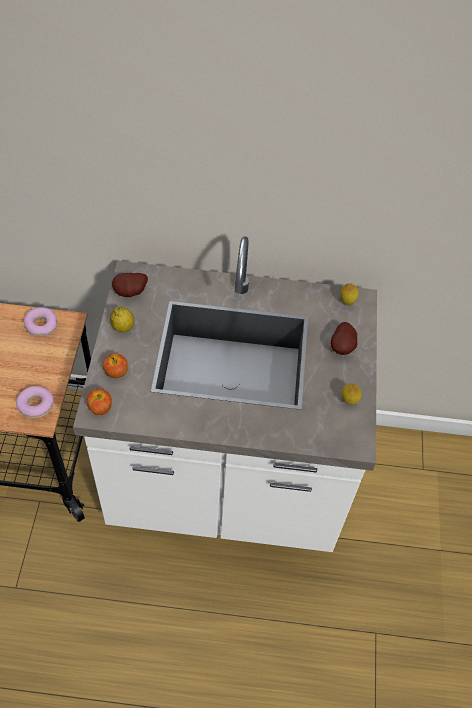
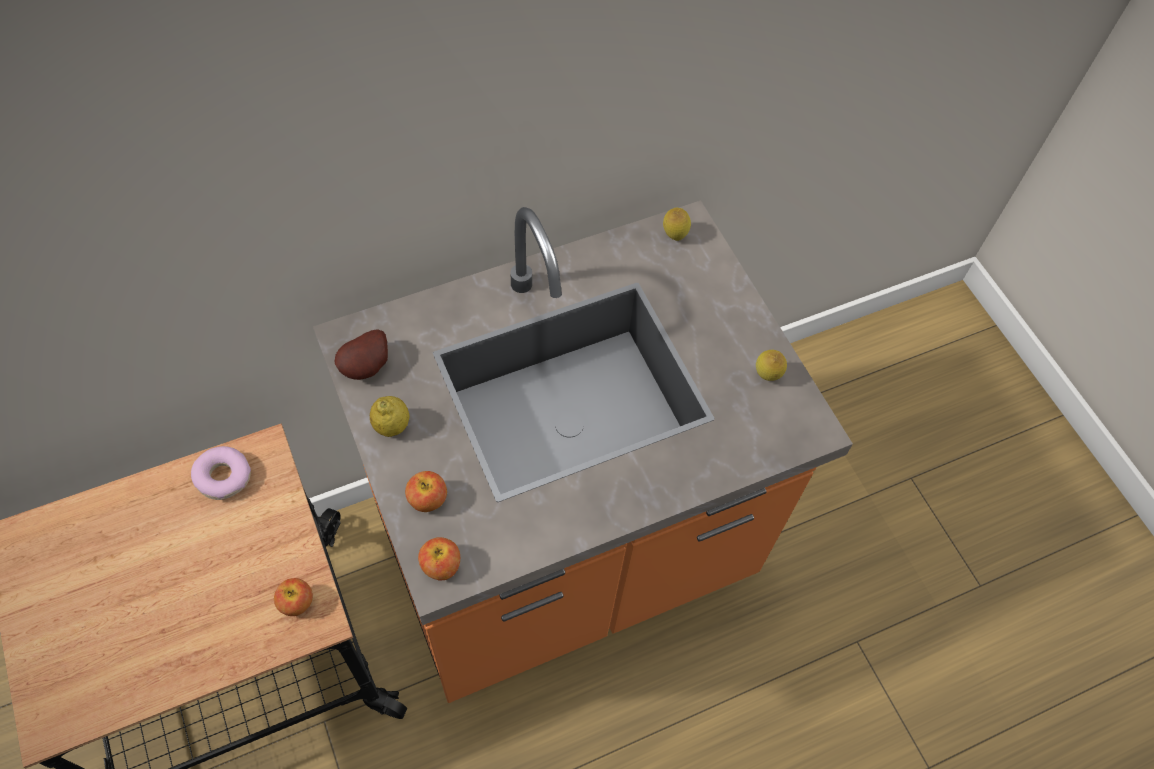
camera: 30 degrees left, 5 degrees up
(36, 405) = (297, 603): donut -> apple
(226, 483) = (564, 553): white counter -> orange counter
(343, 347) = (710, 303): potato -> none

